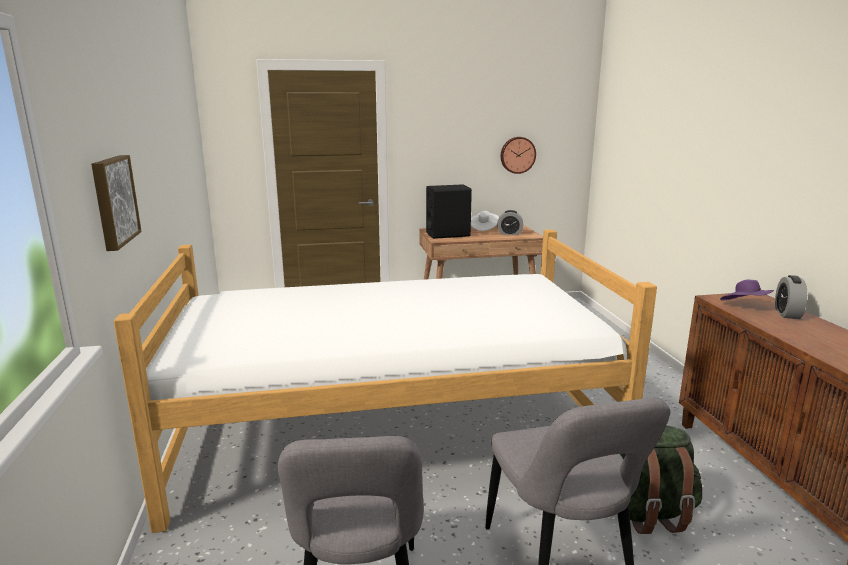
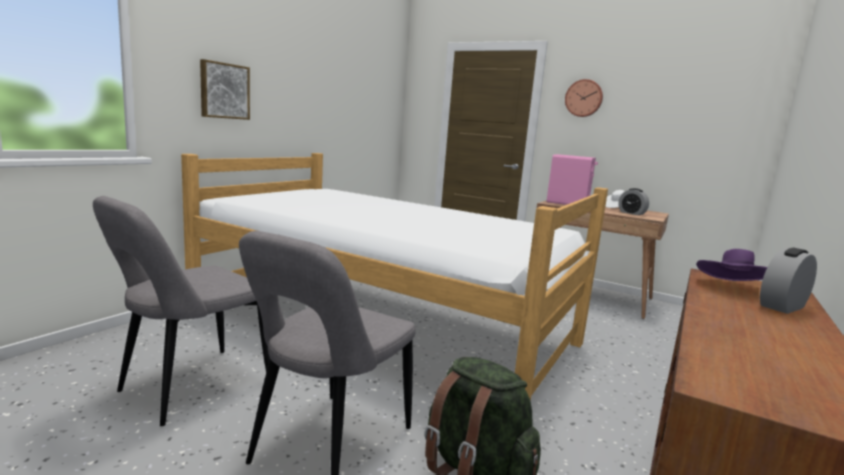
camera: 40 degrees right, 5 degrees down
(448, 234) = (568, 203): black speaker -> pink speaker
(517, 155) = (674, 137): wall clock -> wall clock (584, 98)

